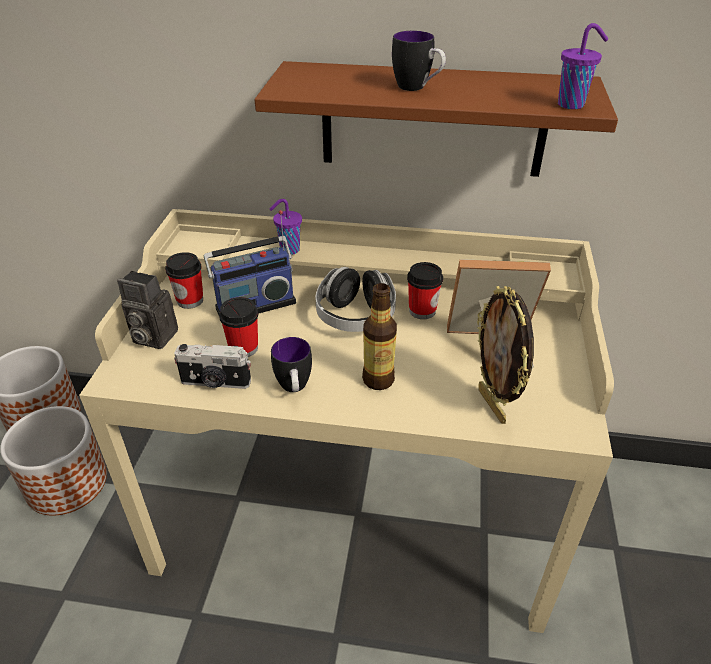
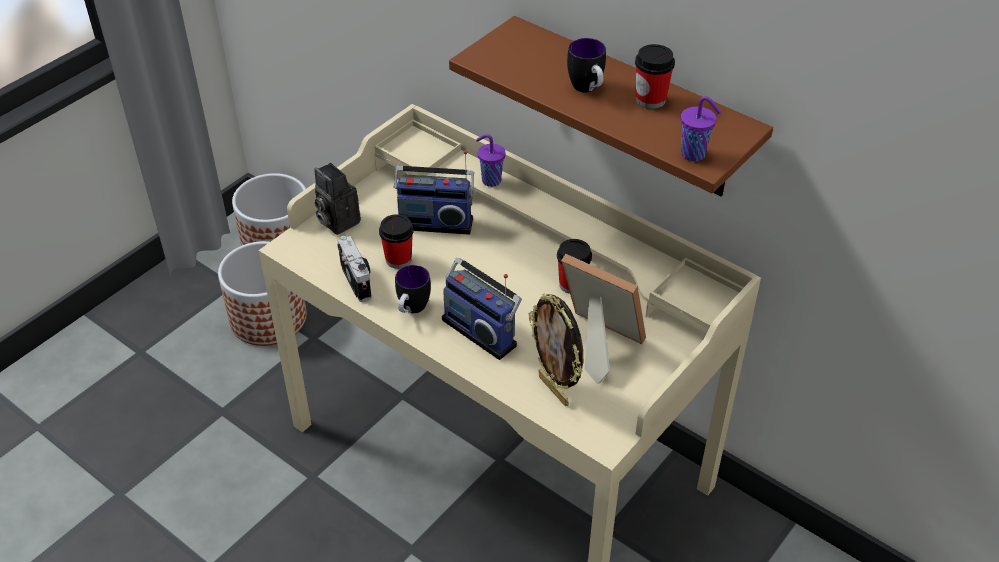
camera: 30 degrees right, 5 degrees up
(190, 300) = (386, 198): cup -> cup (650, 100)
(215, 383) = (358, 280): camera -> camera turned 150 degrees counterclockwise
(355, 317) = (510, 267): headphones -> none
(378, 380) = (482, 330): bottle -> radio
(493, 405) = (555, 390): picture frame -> picture frame turned 45 degrees counterclockwise

